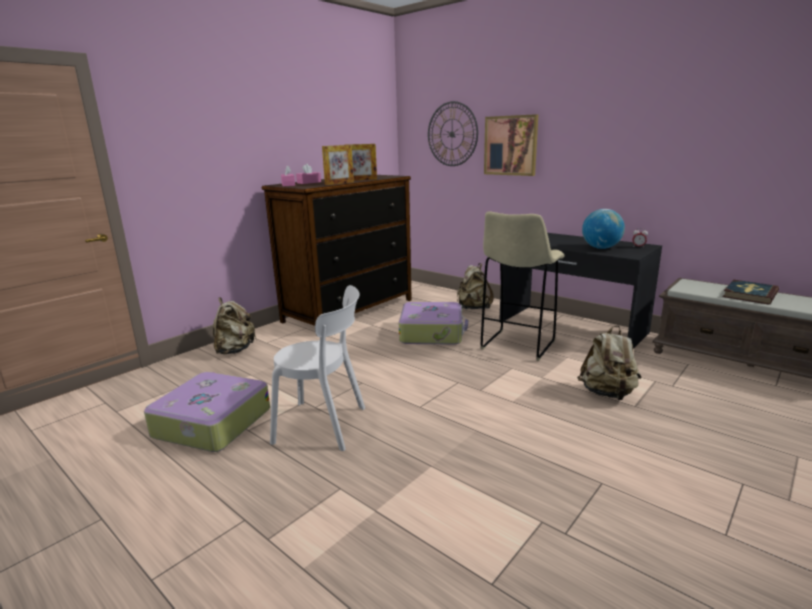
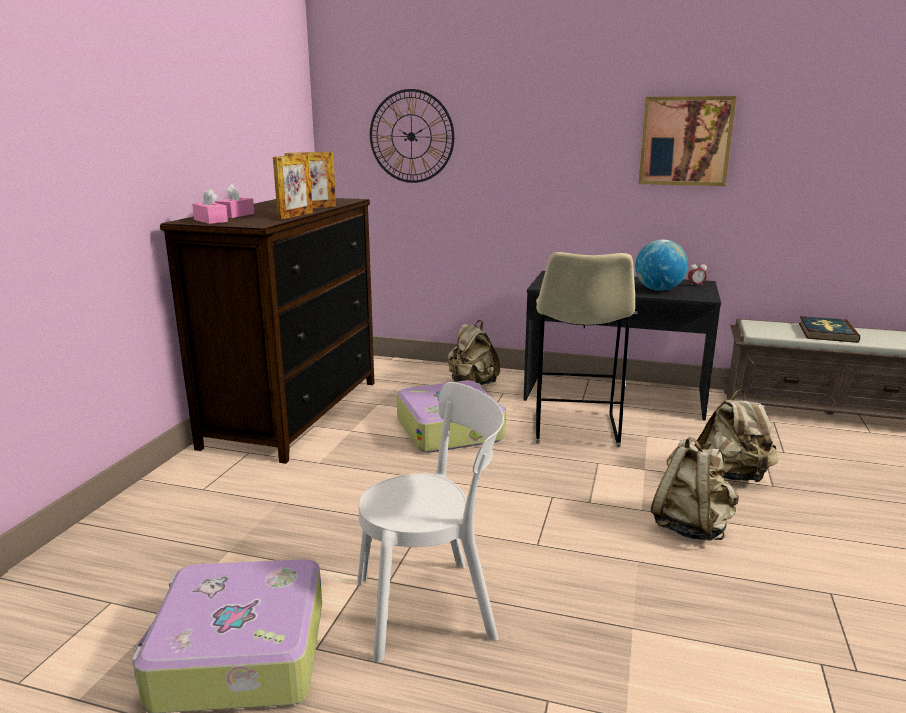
camera: 25 degrees left, 0 degrees up
(235, 350) = (157, 513): beige backpack -> beige backpack (691, 527)
(510, 145) = (506, 155): picture -> picture (685, 141)

